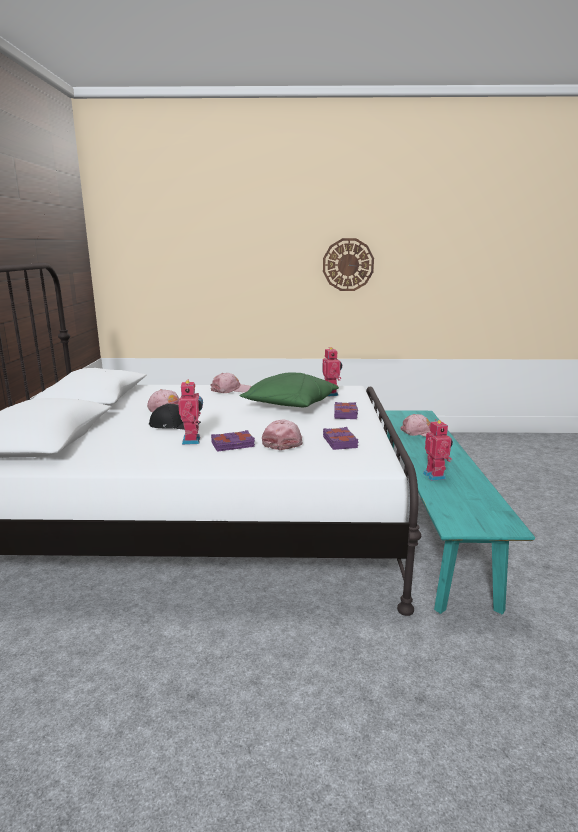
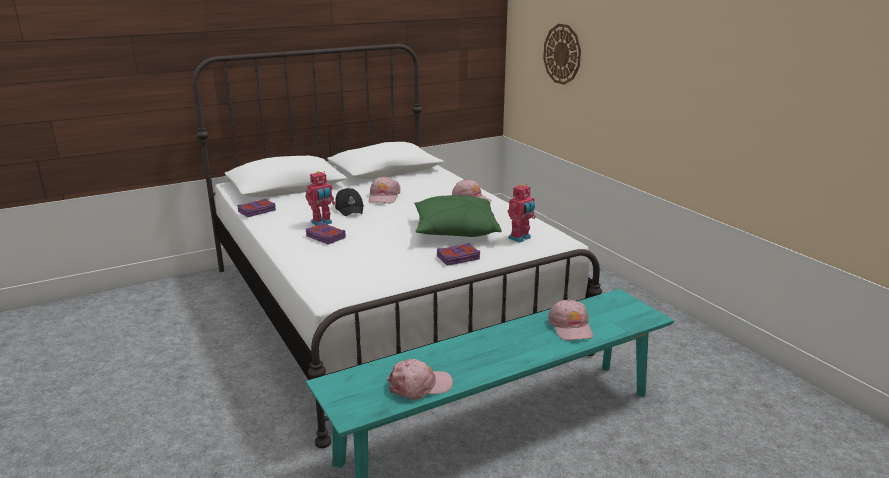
camera: 60 degrees right, 5 degrees up
(283, 441) = (350, 251): pink cap -> pink cap (420, 385)
(340, 442) = (371, 272): purple book -> purple book (257, 211)
(348, 265) = (718, 82): wall clock -> wall clock (562, 54)
(435, 476) = (443, 357): toy robot -> none

